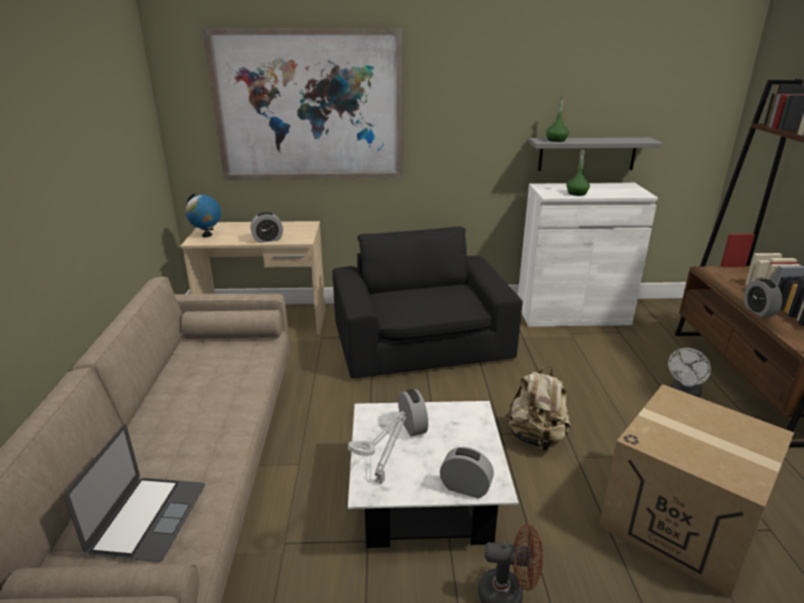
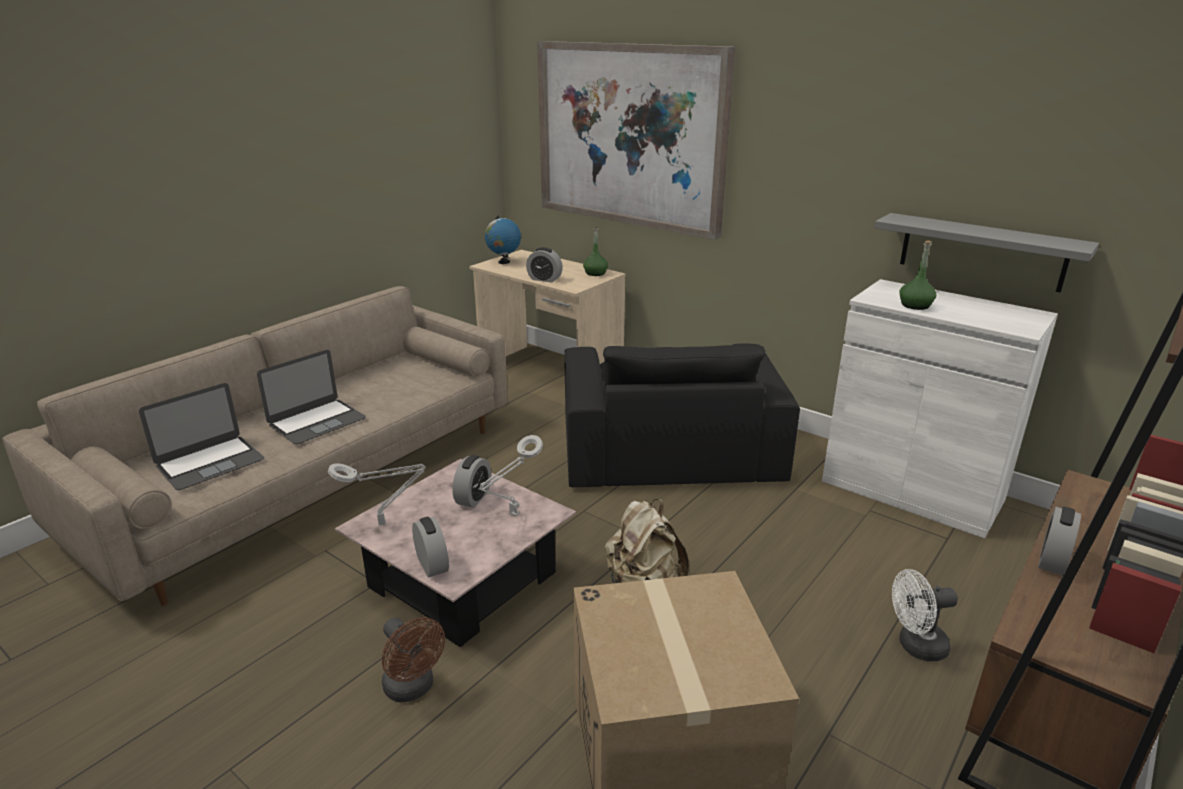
camera: 40 degrees right, 0 degrees up
(198, 429) = (317, 421): none -> laptop
(422, 342) = (668, 448): black armchair -> black armchair turned 150 degrees clockwise
(426, 498) = (463, 580): white coffee table -> pink coffee table
(458, 424) = (512, 515): none -> grey table lamp
(556, 140) = (918, 221): green bottle -> green bottle (595, 273)

